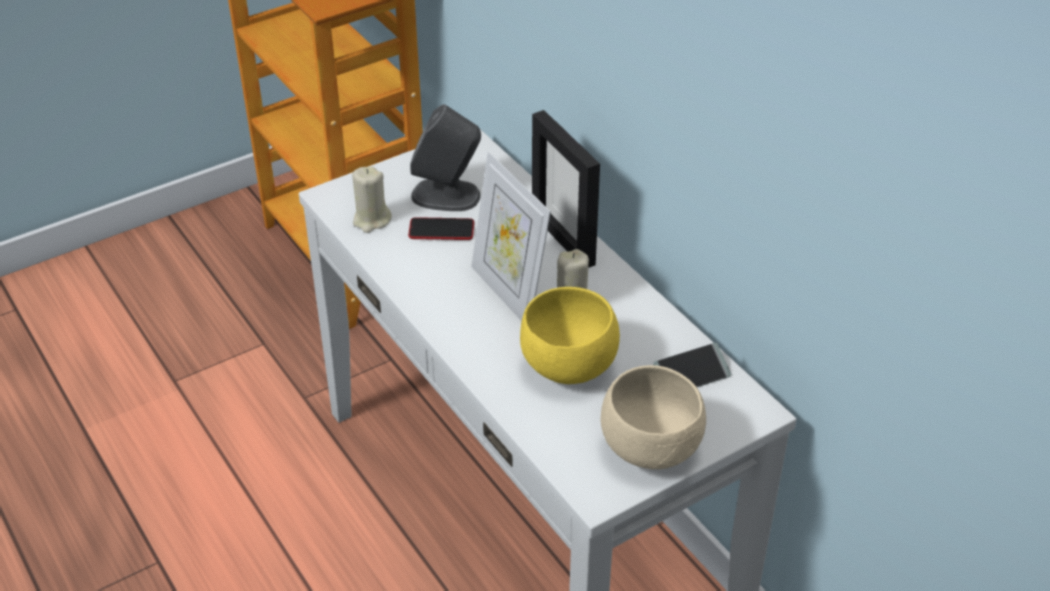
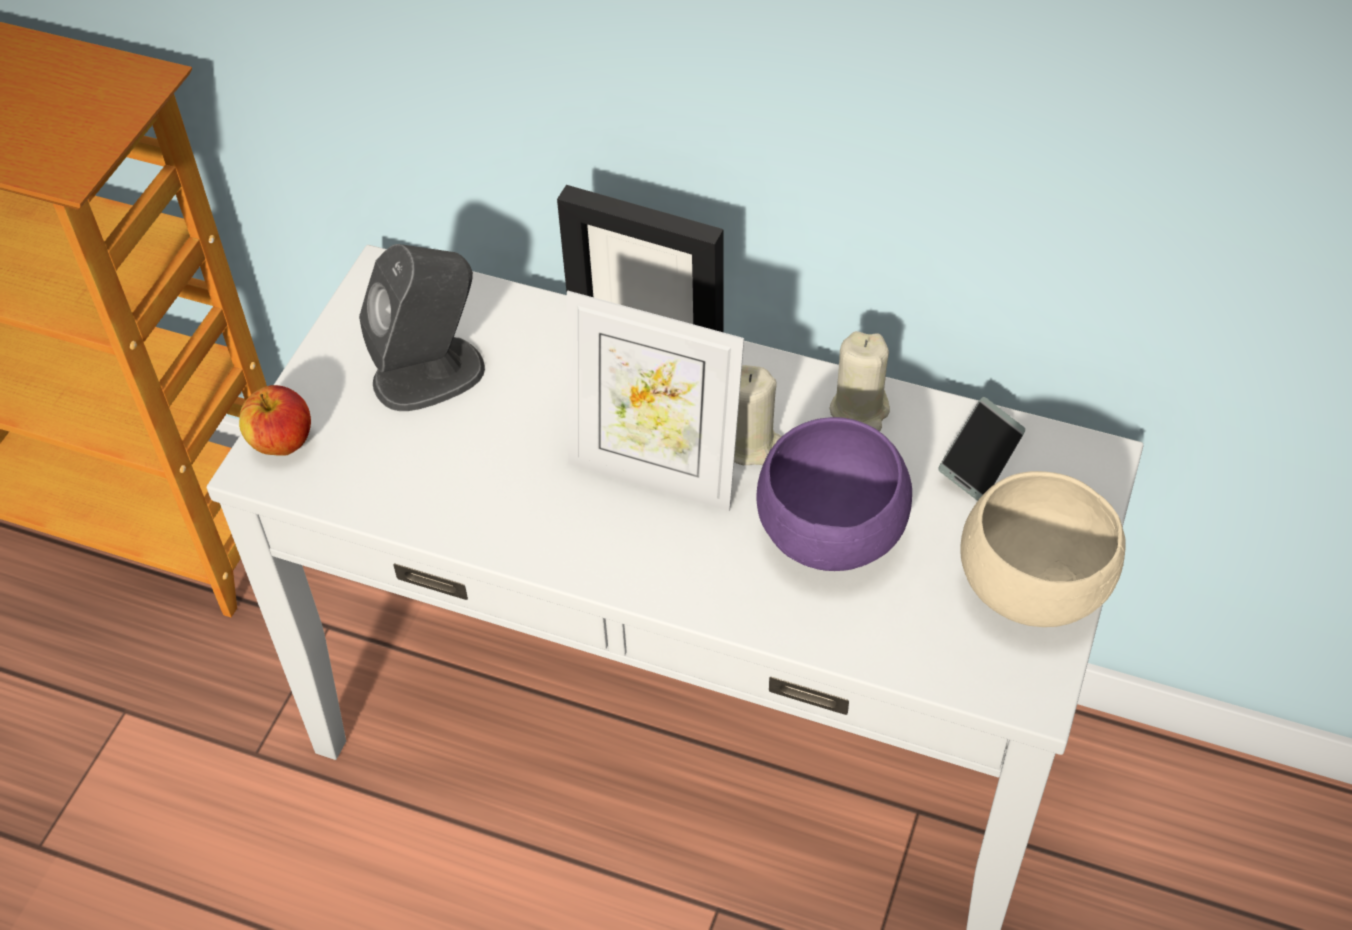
camera: 35 degrees left, 10 degrees up
(349, 190) = (282, 442): none -> apple
(371, 220) = (360, 471): beige candle -> beige candle (860, 410)
(441, 230) = (474, 431): phone -> none
(569, 369) = (834, 538): yellow bowl -> purple bowl

